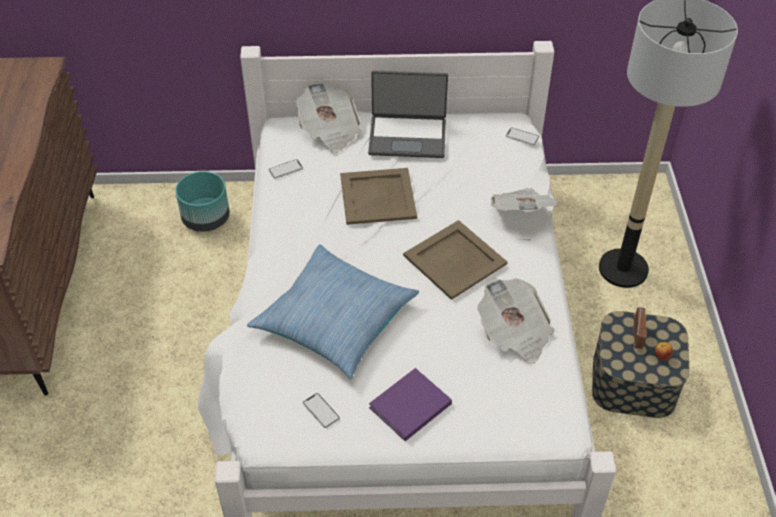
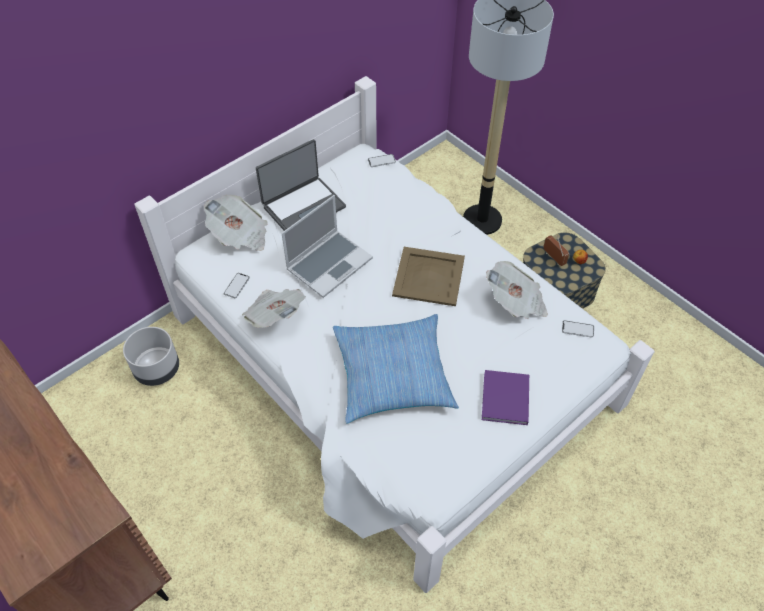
camera: 40 degrees left, 5 degrees up
(206, 219) = (157, 369): turquoise planter -> grey planter
(321, 411) = (453, 446): phone -> phone (577, 329)
(378, 196) = (329, 263): beige tray -> laptop
(521, 213) = (436, 216): newspaper -> newspaper (275, 316)

